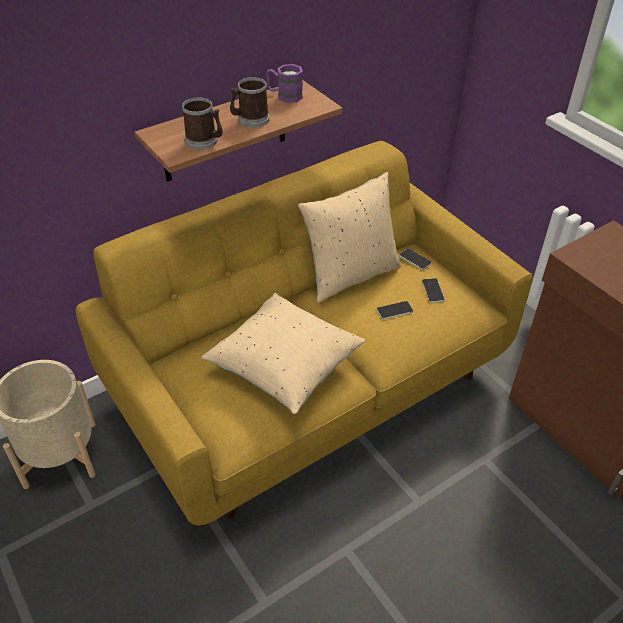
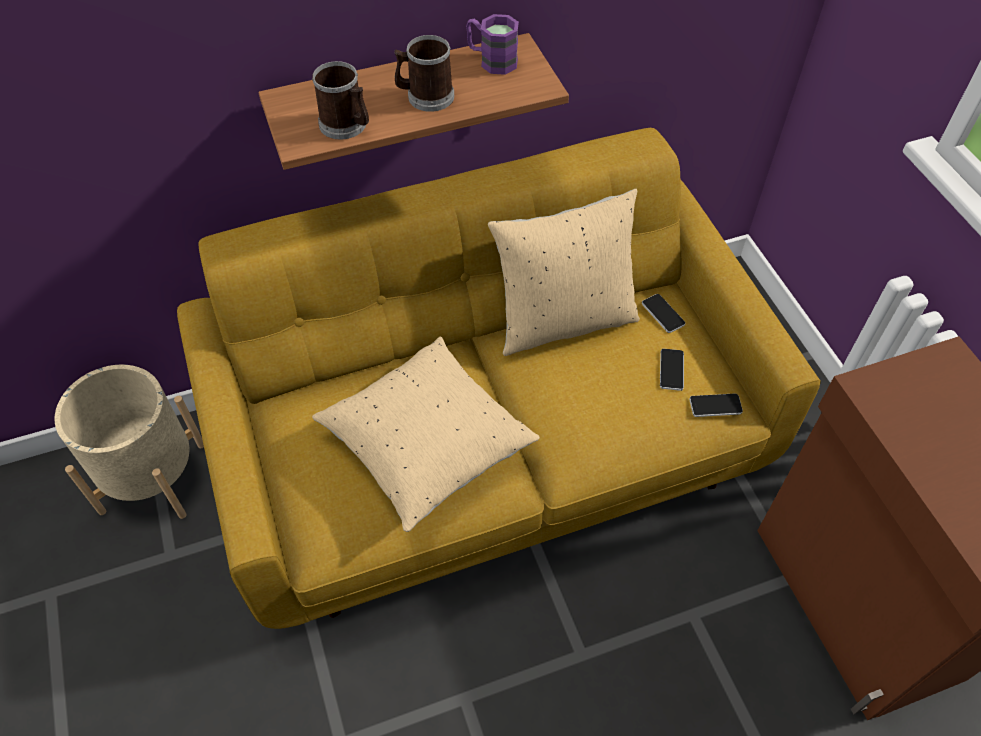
camera: 15 degrees right, 10 degrees up
(394, 310) = (606, 391): phone -> phone (715, 405)

